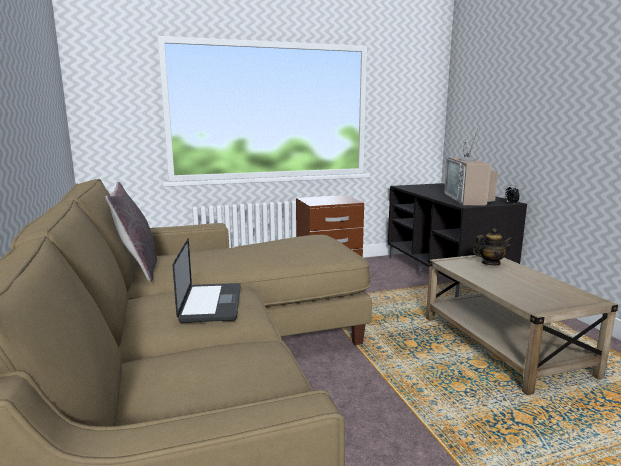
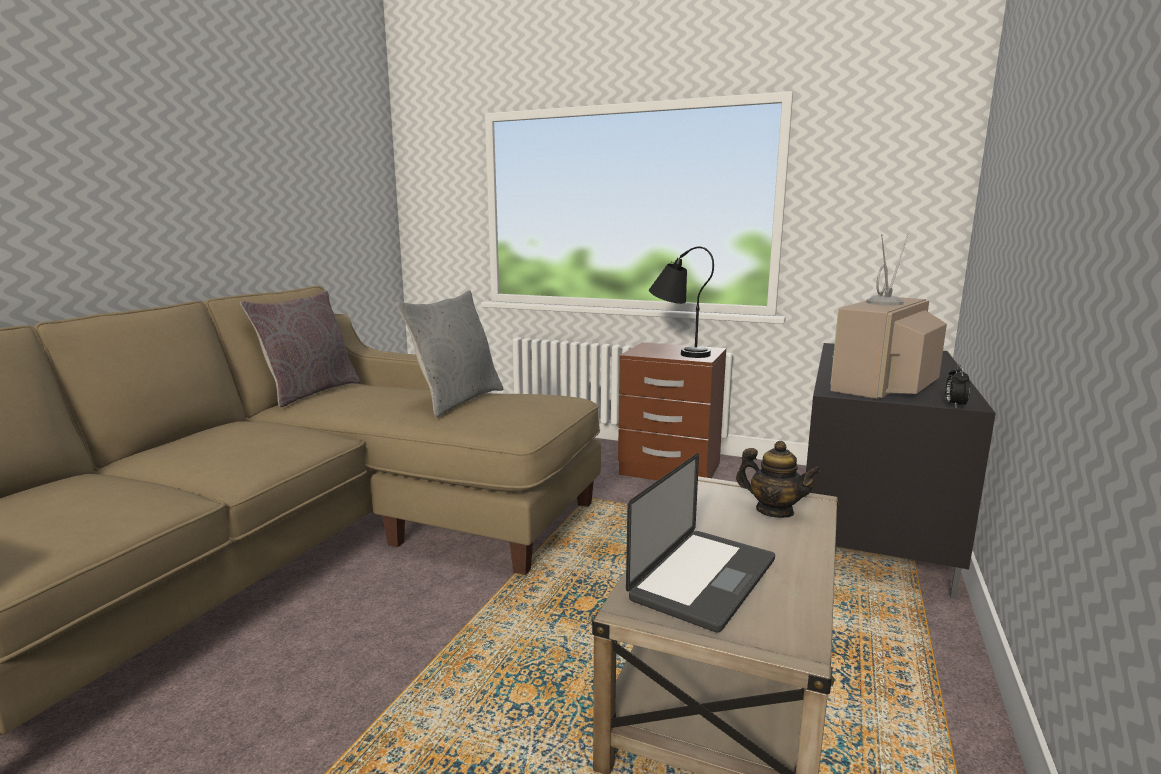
camera: 40 degrees right, 0 degrees up
(211, 303) = (251, 442): laptop -> laptop (704, 579)
(269, 249) = (456, 400): none -> grey pillow
(332, 200) = (677, 352): none -> black table lamp

